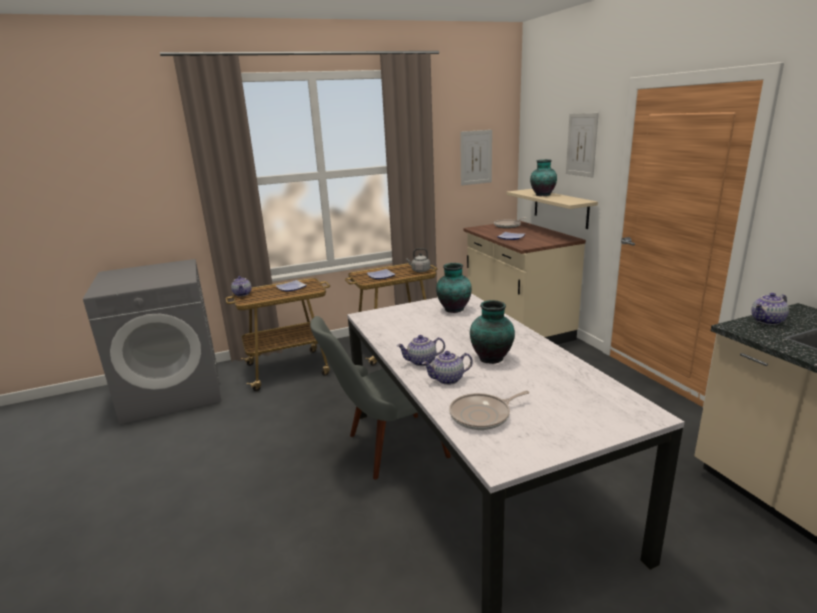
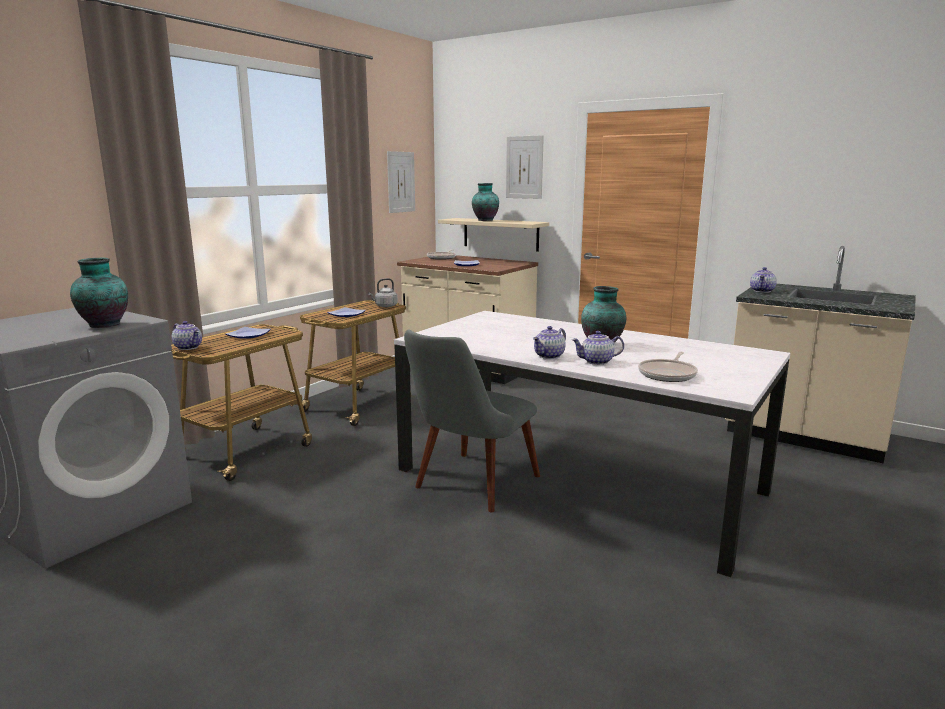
camera: 35 degrees left, 5 degrees down
(448, 380) = (596, 362): teapot -> teapot turned 45 degrees clockwise
(453, 309) = (499, 323): vase -> vase (104, 325)

